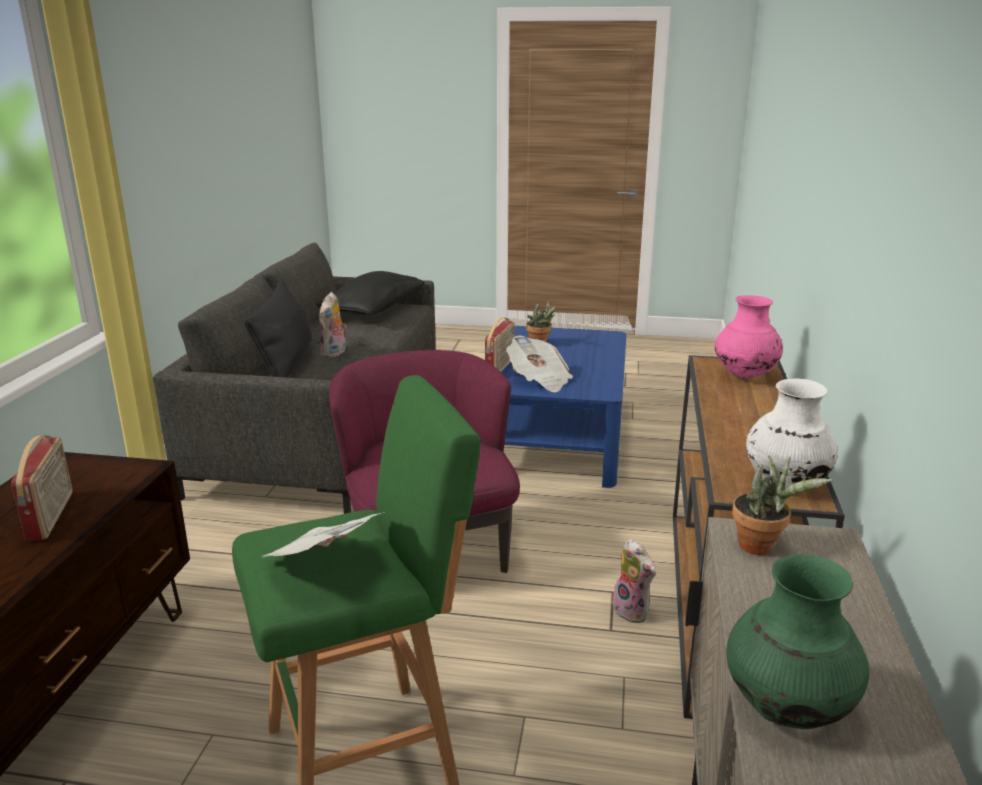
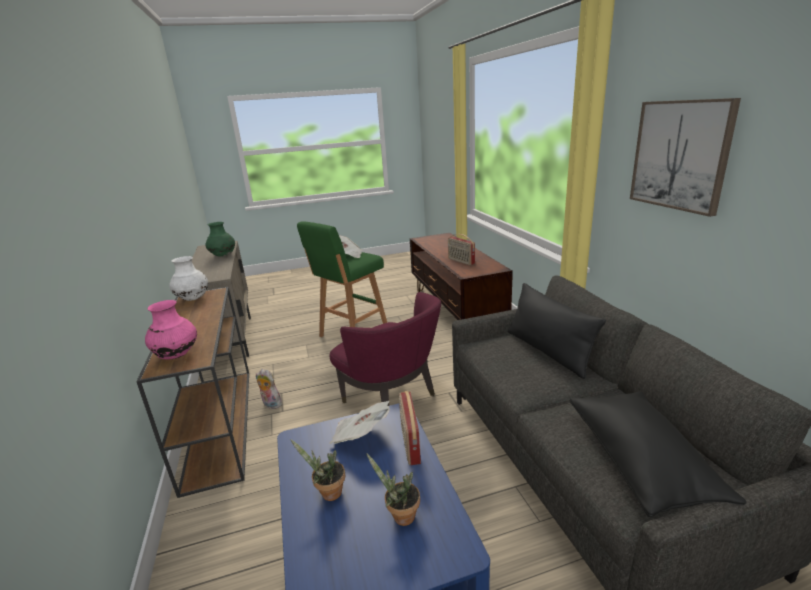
camera: 155 degrees right, 0 degrees up
(150, 122) = (680, 155): none -> picture
(334, 353) = (536, 372): plush toy -> none
(761, 547) = (215, 275): potted plant -> potted plant (328, 493)

